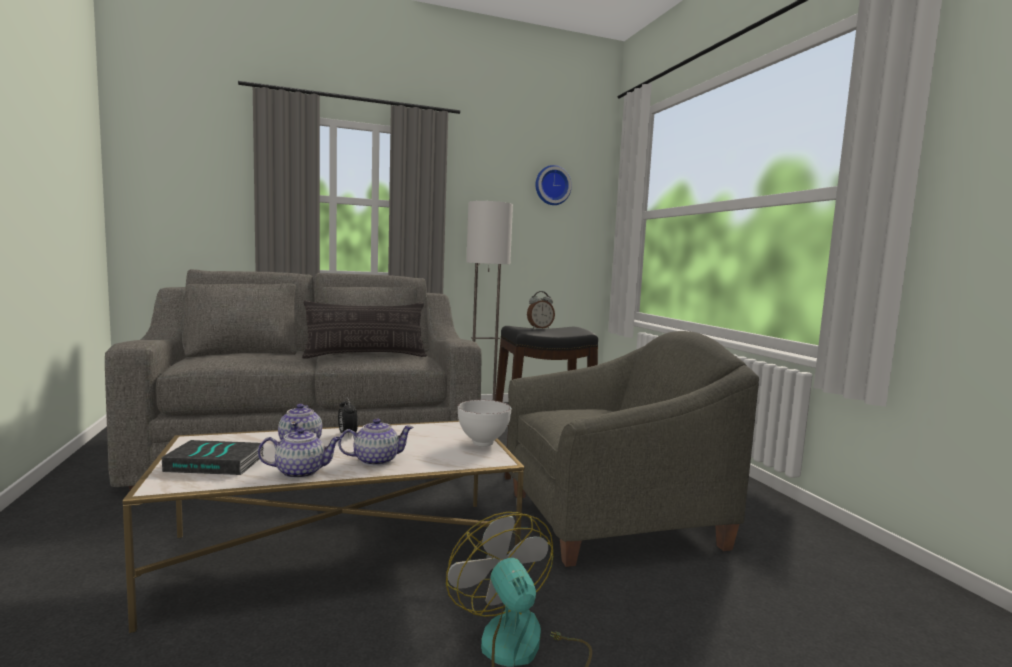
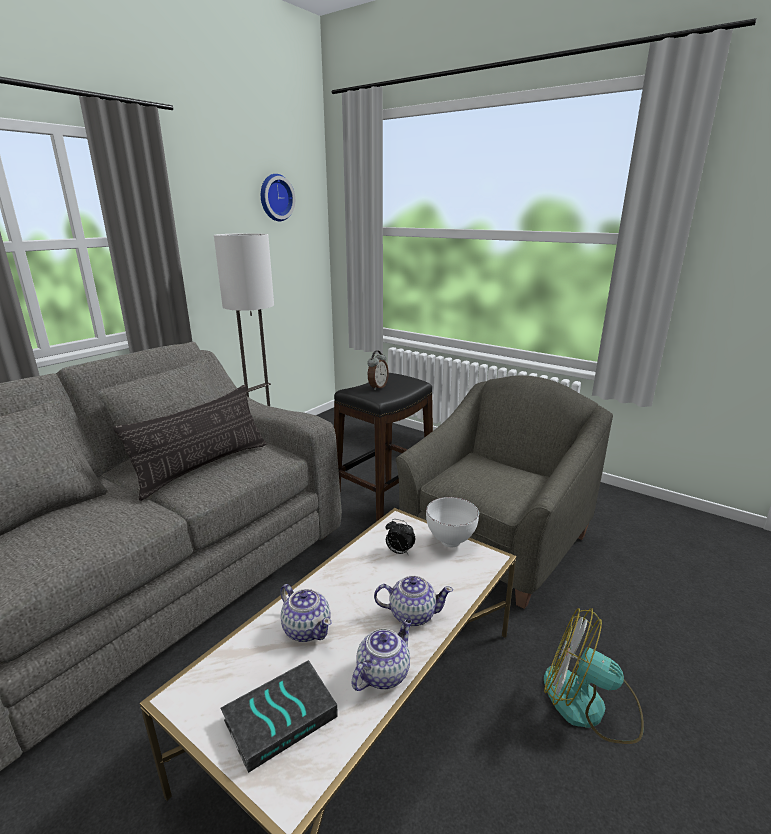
camera: 35 degrees left, 15 degrees up
(347, 434) = (326, 590): alarm clock -> alarm clock (399, 552)
(375, 460) = (412, 614): teapot -> teapot turned 60 degrees clockwise

